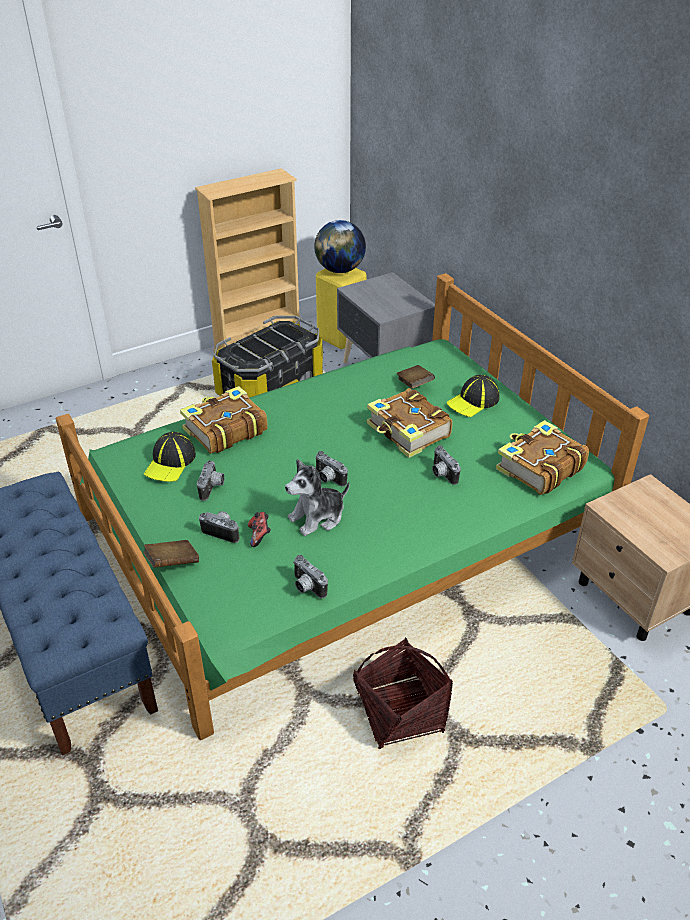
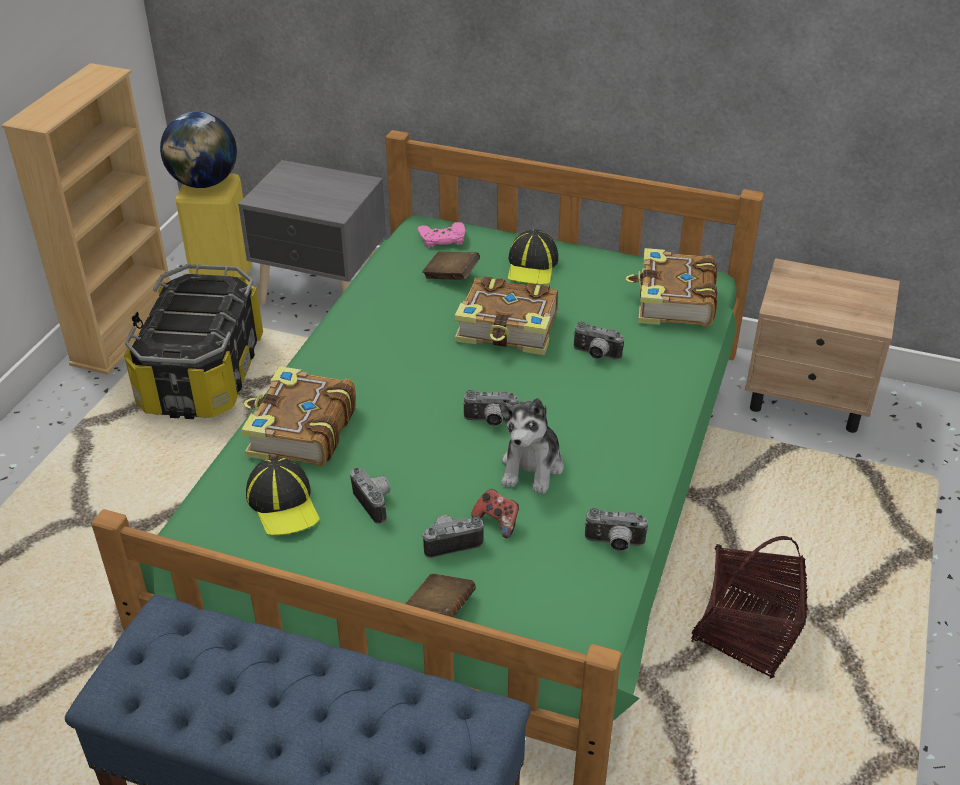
camera: 40 degrees left, 0 degrees up
(438, 360) = (442, 239): none -> pink game controller

